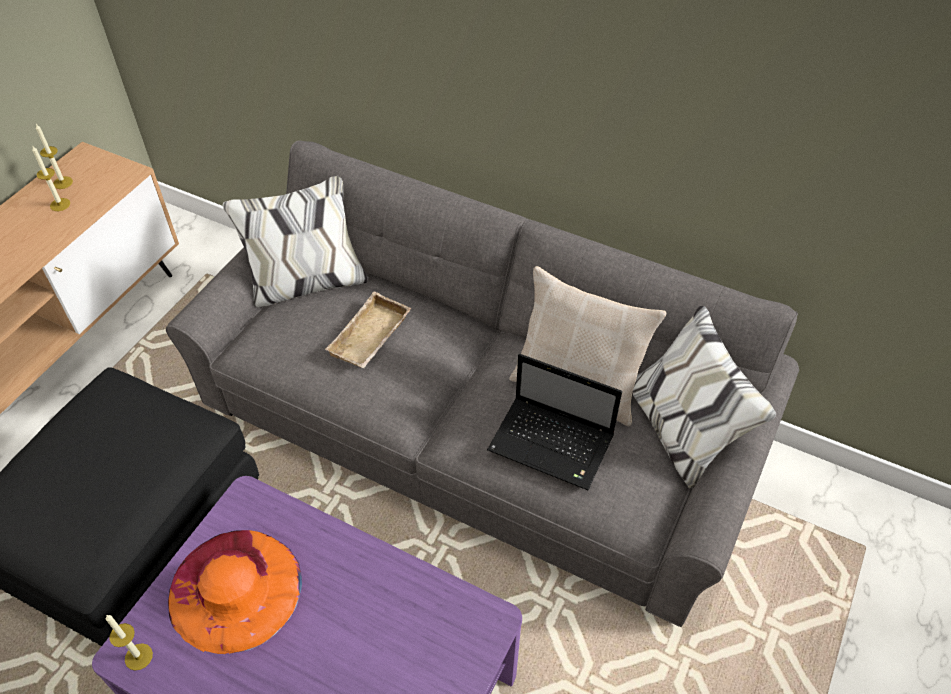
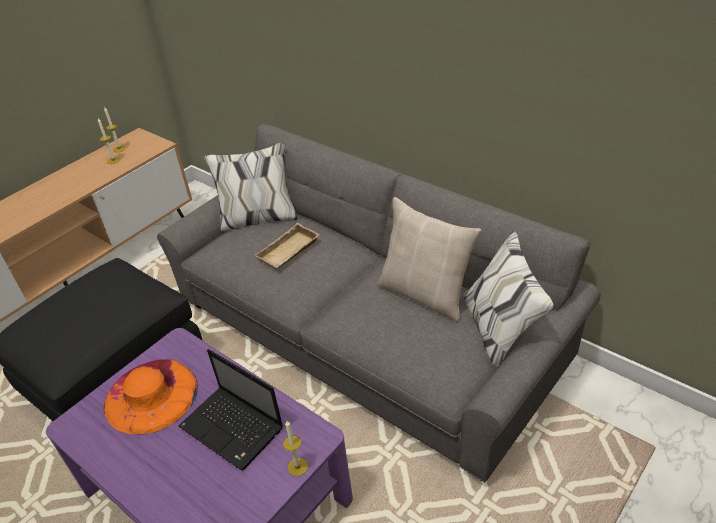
camera: 15 degrees right, 10 degrees down
(138, 656) = (76, 428): candle -> candle (297, 467)
(553, 444) = (397, 328): laptop -> laptop (233, 428)

